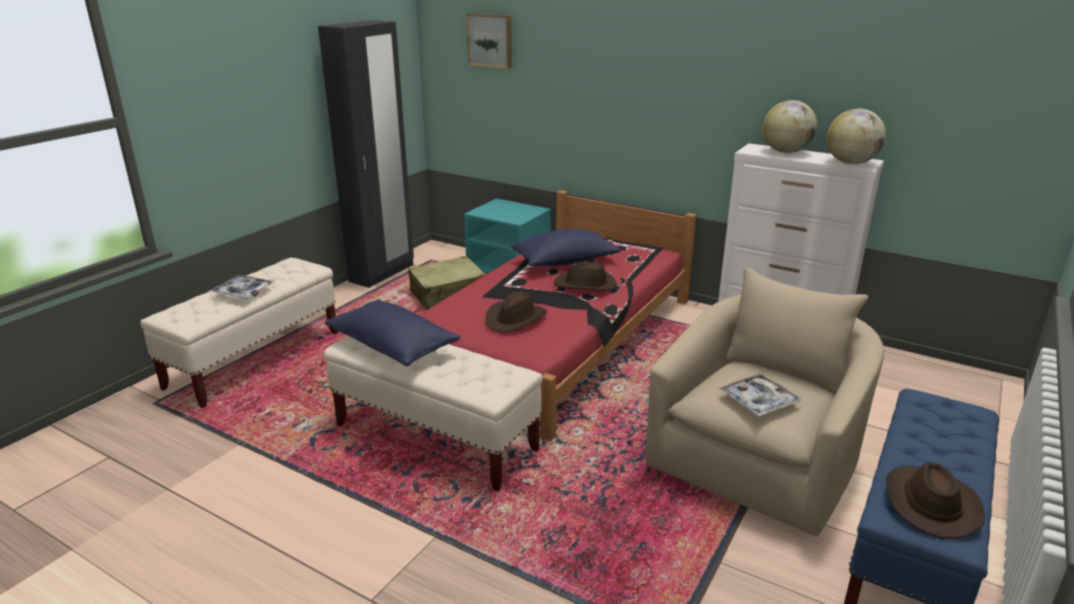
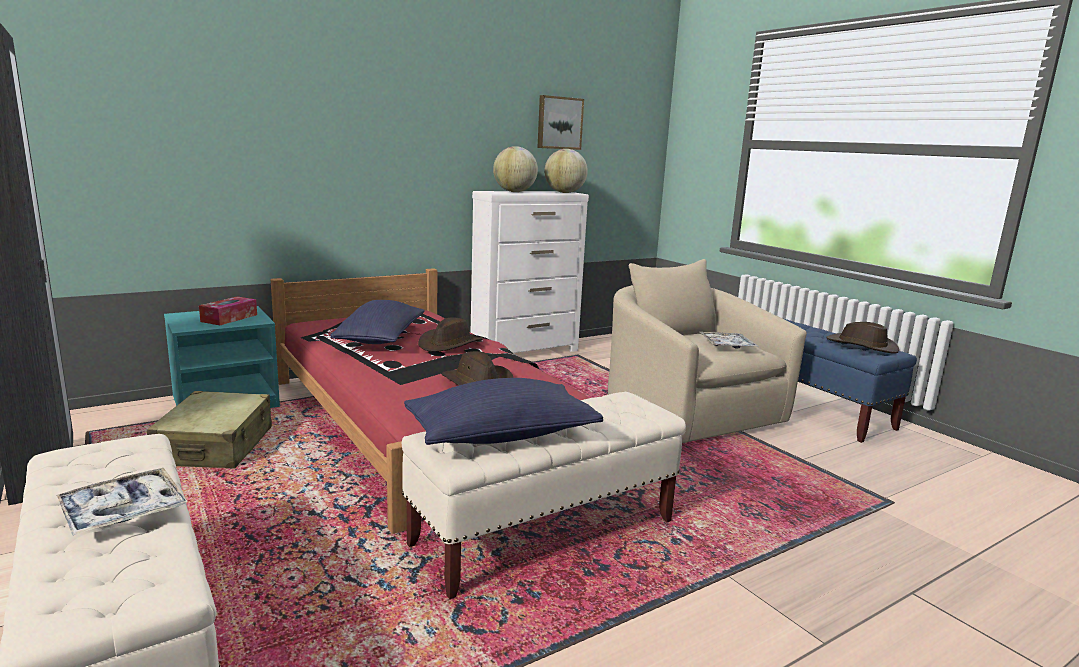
camera: 65 degrees left, 10 degrees down
(490, 40) = (131, 90): picture -> picture (559, 123)
(511, 213) = (229, 318): none -> tissue box

